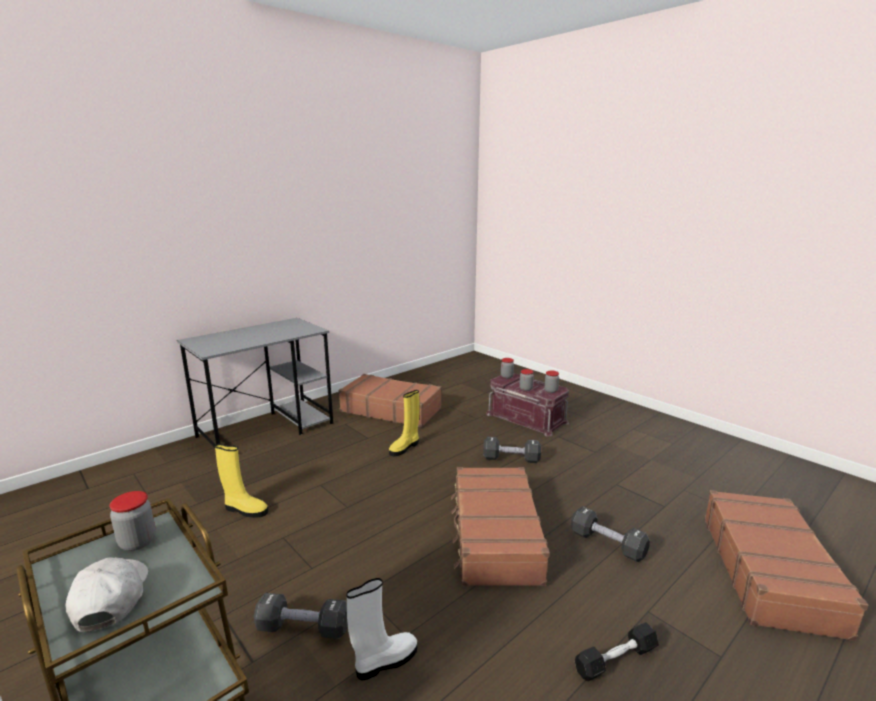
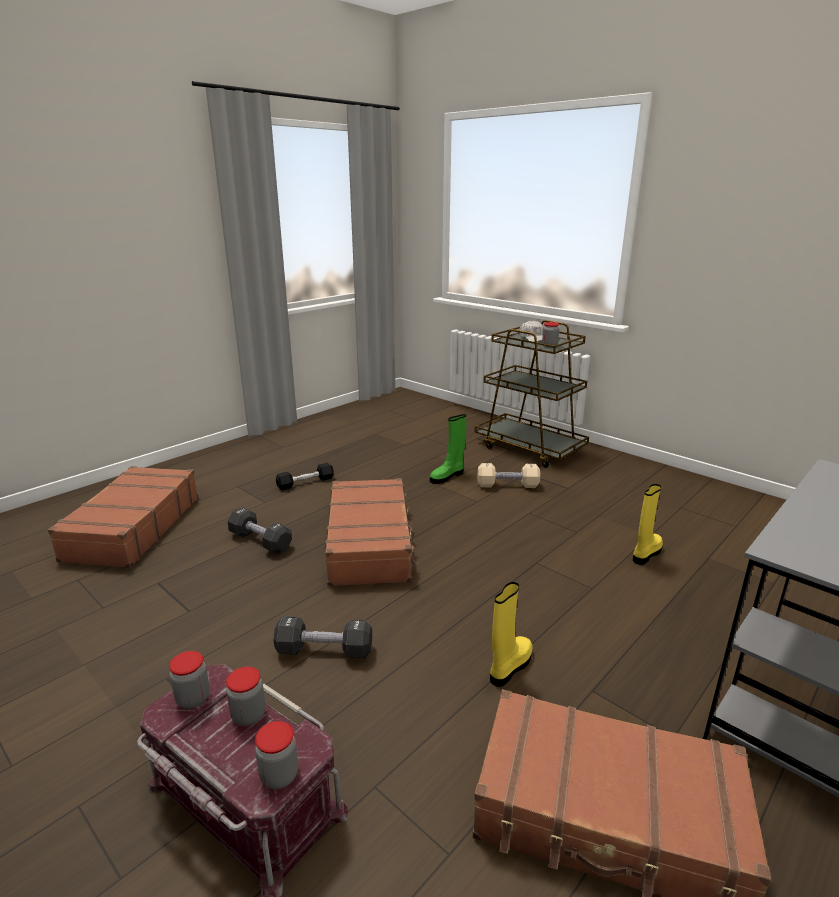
camera: 175 degrees right, 5 degrees up
(245, 510) = (646, 553): yellow boot -> yellow boot turned 120 degrees clockwise
(303, 628) = (507, 485): black dumbbell -> beige dumbbell
(385, 661) = (447, 476): white boot -> green boot

